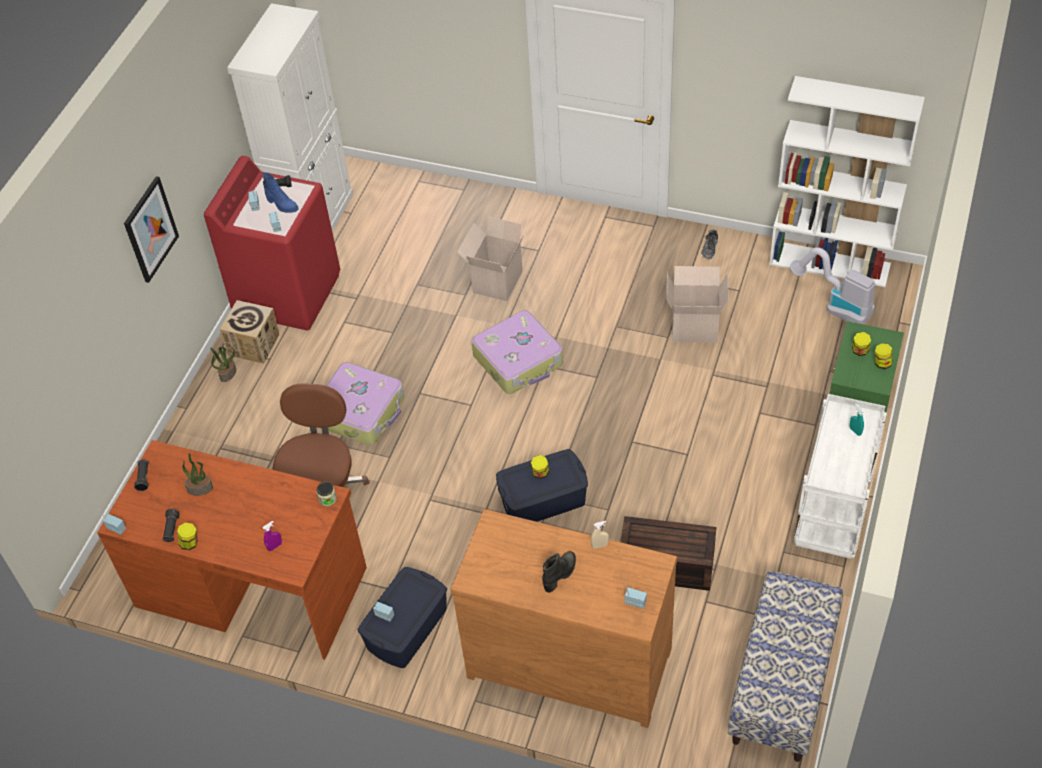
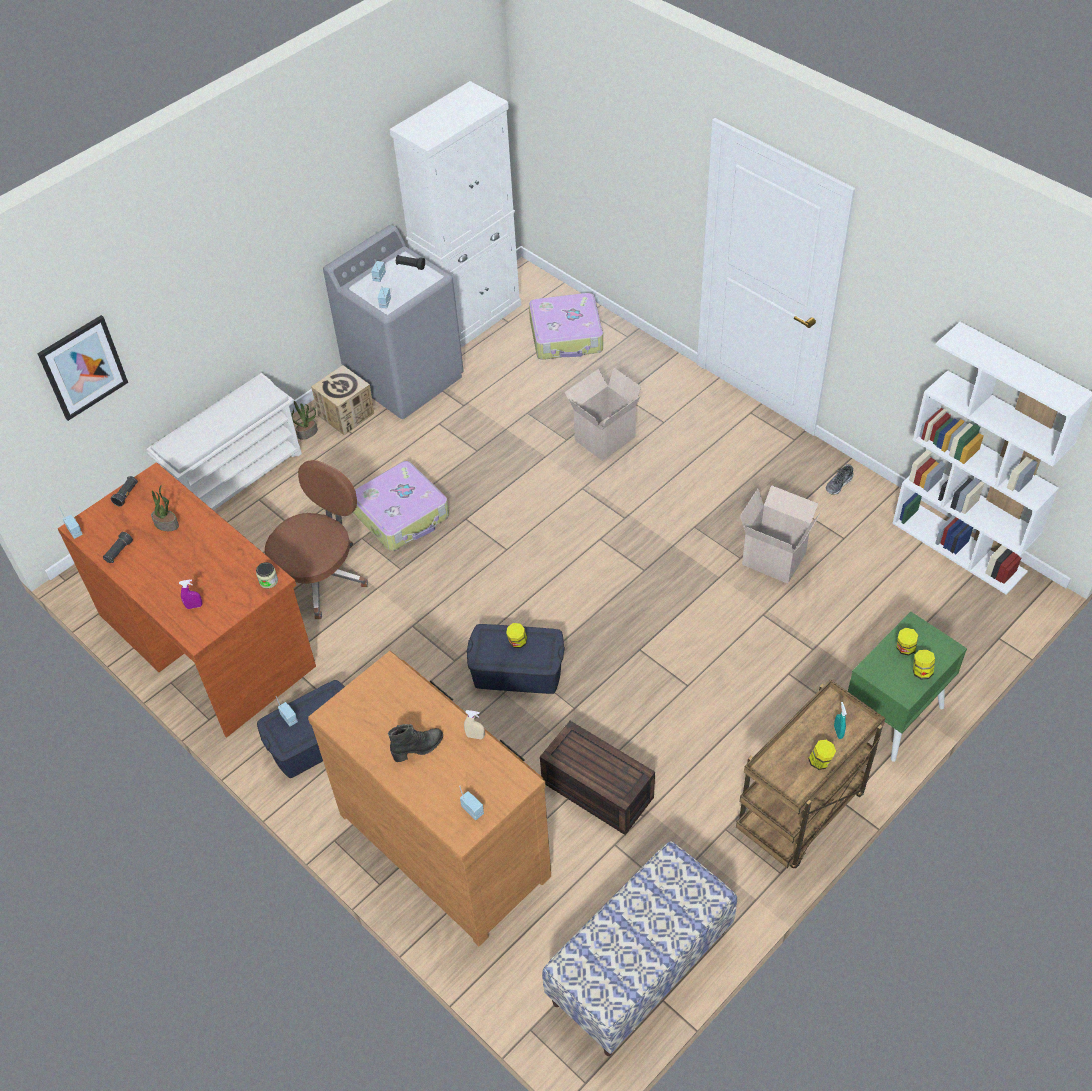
camera: 25 degrees right, 0 degrees up
(150, 229) = (245, 261): picture -> picture (83, 367)
(187, 436) = (238, 477): none -> white shoe rack
(190, 543) = (125, 571): jar -> jar (820, 762)
(282, 205) = (403, 285): blue boot -> none
(288, 293) = (405, 377): red washing machine -> grey washing machine
(519, 360) = (578, 524): suitcase -> suitcase (567, 336)
(833, 516) = (801, 814): white cart -> brown cart
(835, 306) = (937, 594): vacuum cleaner -> none

